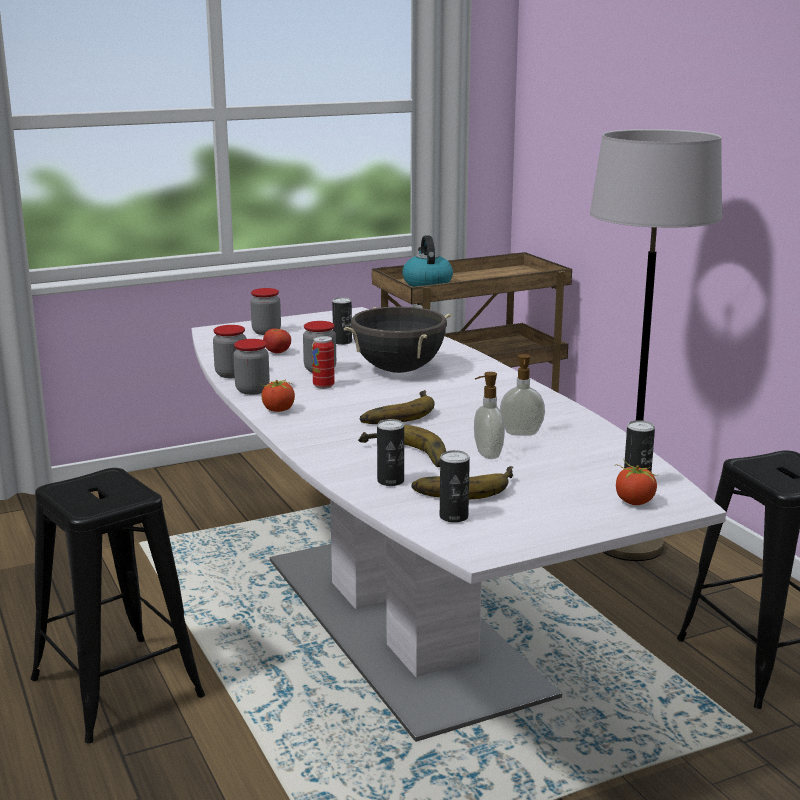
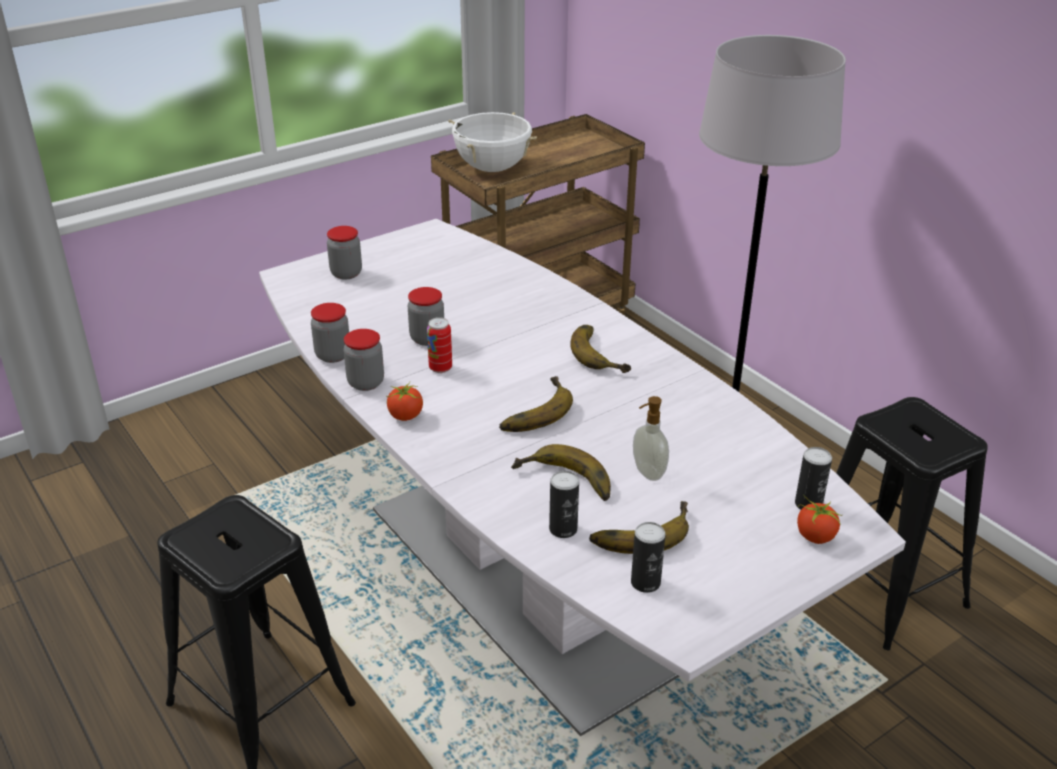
camera: 10 degrees left, 15 degrees up
(277, 353) = (371, 312): tomato -> none
(342, 342) = (435, 286): can -> none
(398, 370) = (511, 332): black cooking pot -> none
(427, 283) = (492, 168): kettle -> white cooking pot
(477, 386) = (602, 353): none -> banana
(521, 434) = (671, 433): soap dispenser -> none

